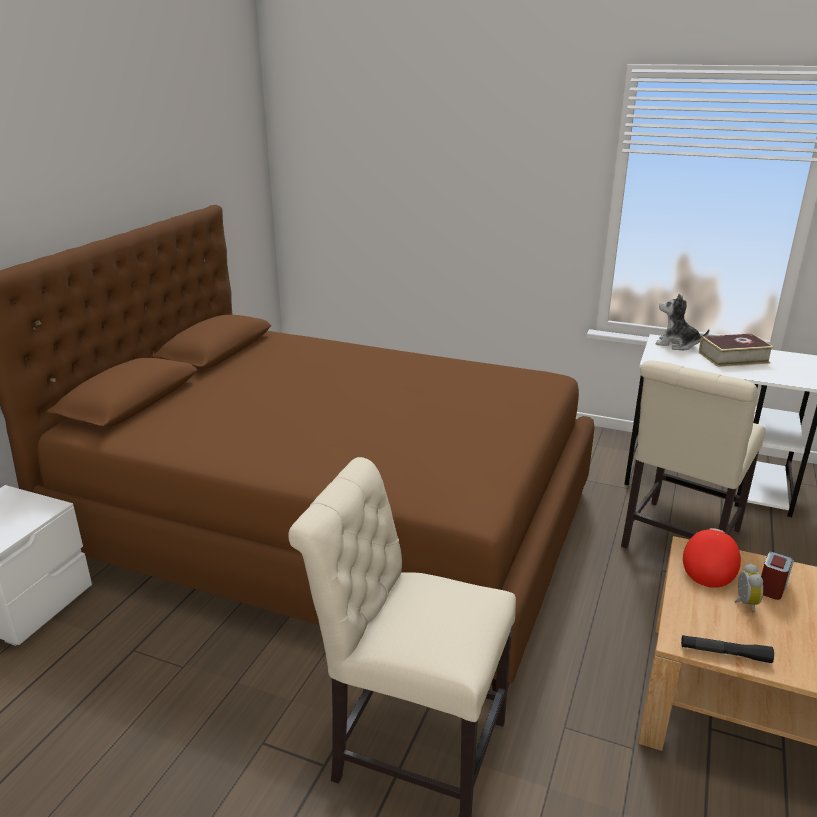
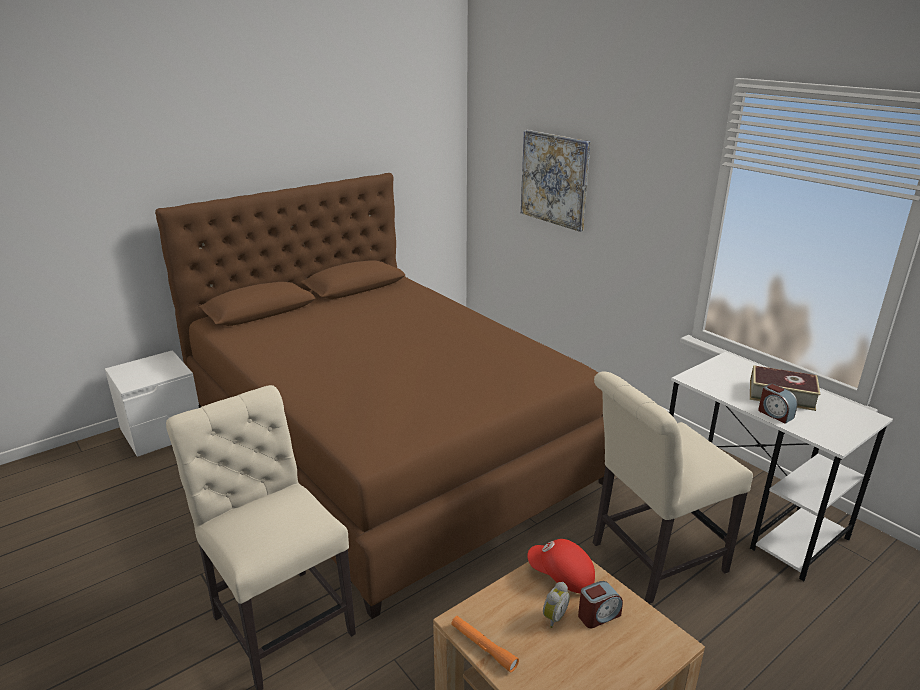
camera: 30 degrees right, 0 degrees up
(407, 192) = (554, 179): none -> picture
(676, 344) = (737, 368): plush toy -> none
(708, 567) = (561, 576): red cap -> red cap turned 120 degrees counterclockwise
(725, 653) = (483, 647): black flashlight -> orange flashlight
(749, 373) = (775, 414): none -> alarm clock

